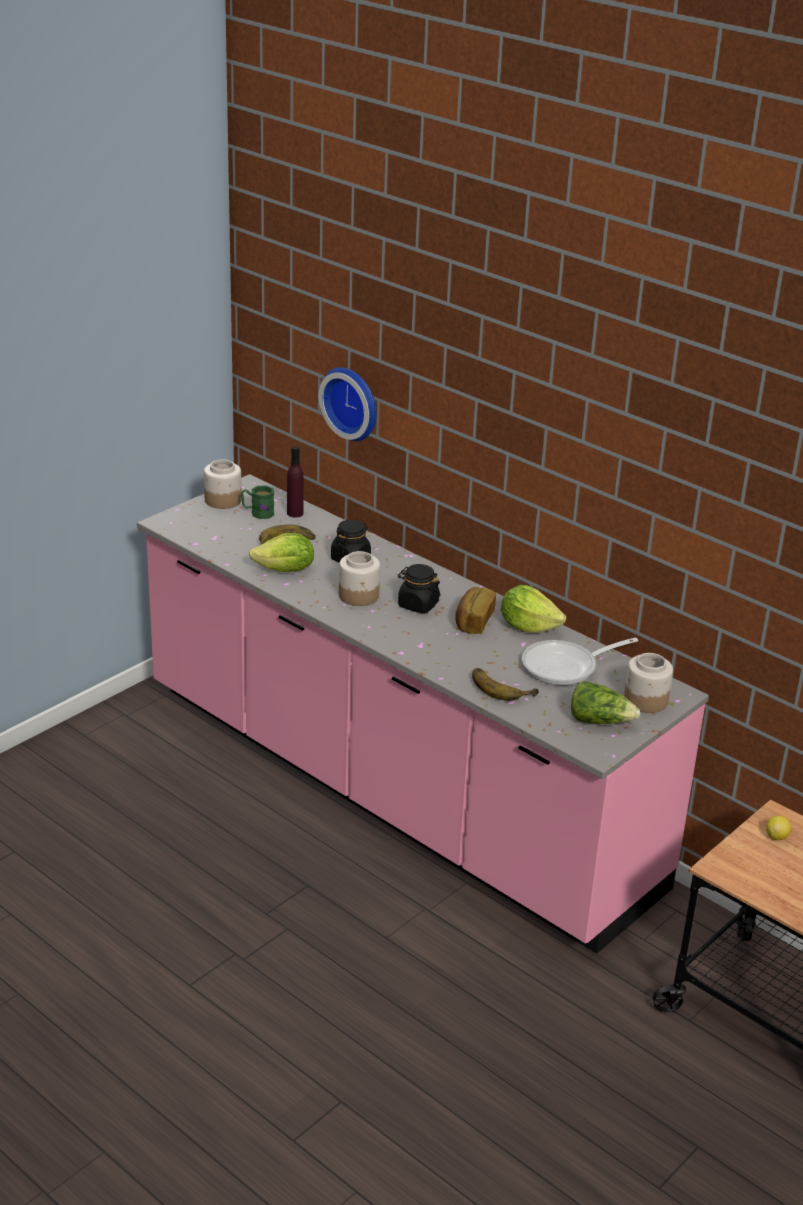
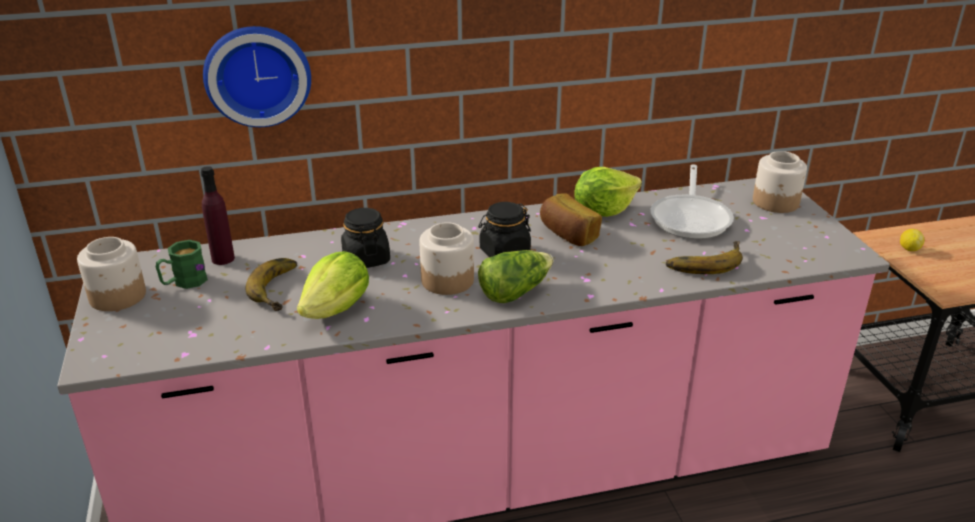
camera: 55 degrees left, 0 degrees up
(599, 720) = (797, 234): lettuce -> lettuce (514, 291)

